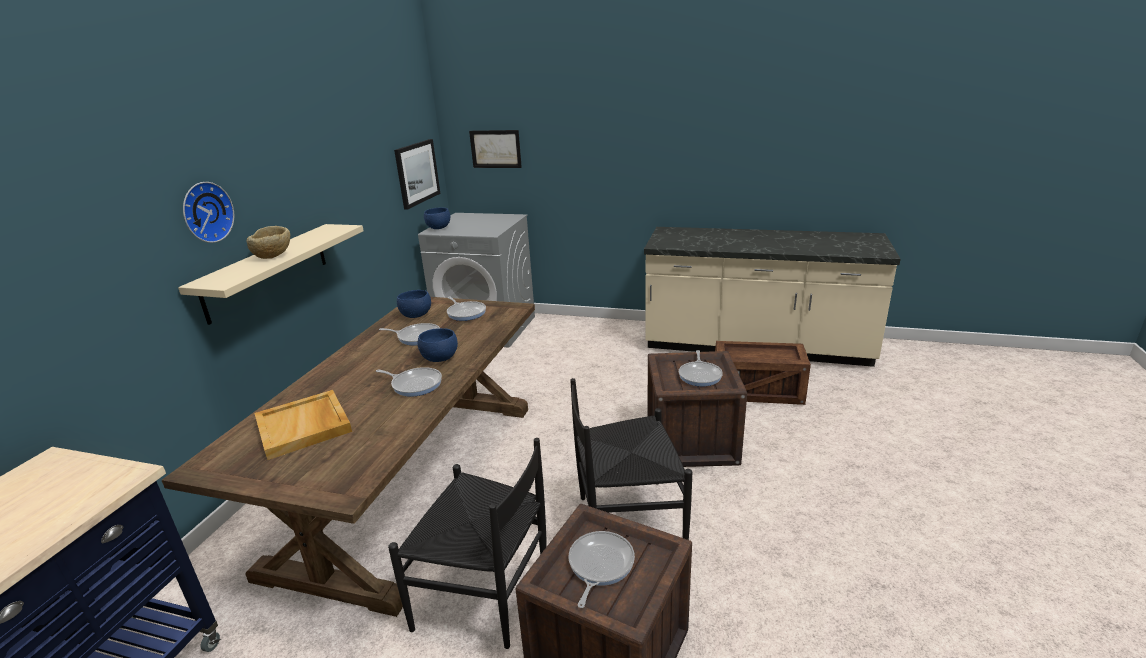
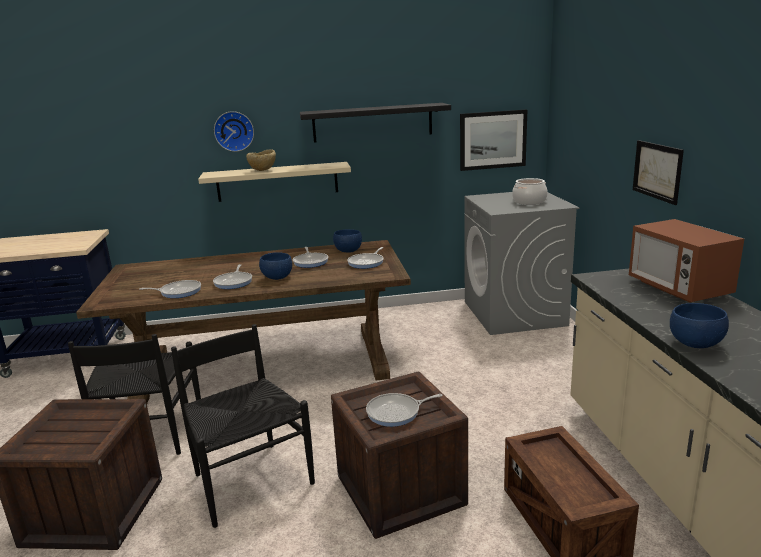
camera: 65 degrees right, 5 degrees down
(304, 426) = (171, 273): beige tray -> none
(337, 171) = (372, 122): none -> black shelf
(438, 228) = (487, 196): blue bowl -> blue bowl (695, 343)
(484, 221) = (529, 201): none -> cooking pot
(495, 149) = (574, 128): picture -> picture (657, 171)
(599, 565) = (76, 427): frying pan -> frying pan (178, 292)
(698, 234) = (678, 288): none -> microwave

